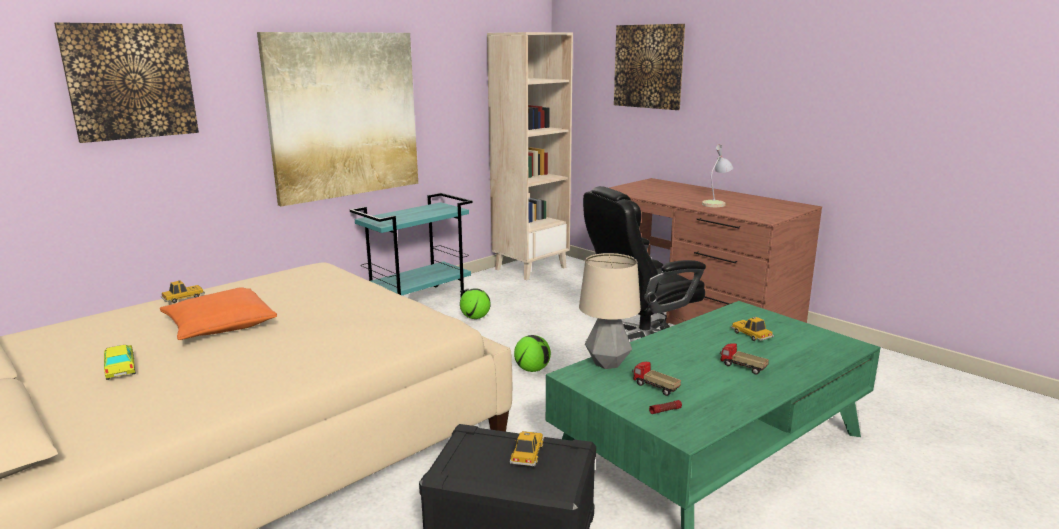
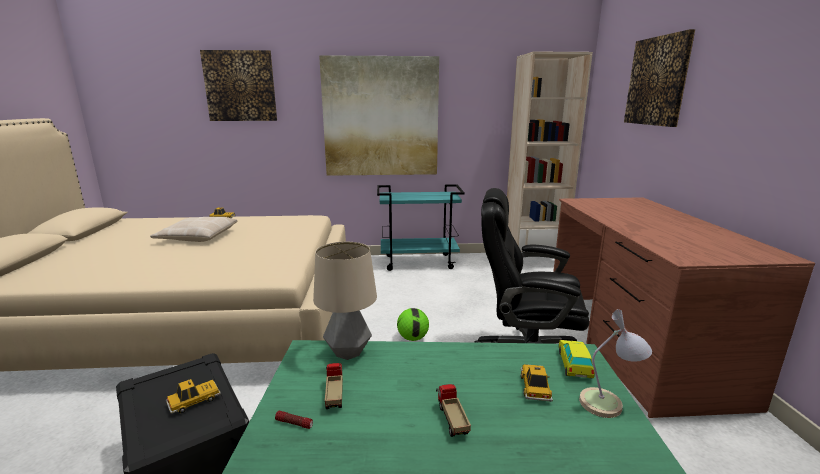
camera: 40 degrees right, 0 degrees up
(120, 368) = (117, 246): toy car -> toy car (574, 364)
(219, 325) = (197, 236): orange pillow -> beige pillow
(475, 318) = (436, 284): football -> none
(716, 203) = (657, 231): table lamp -> table lamp (609, 403)

